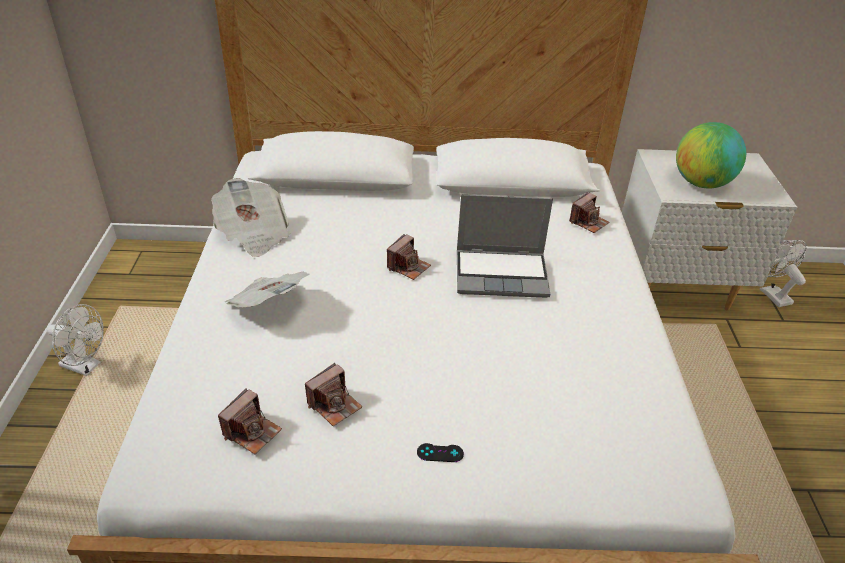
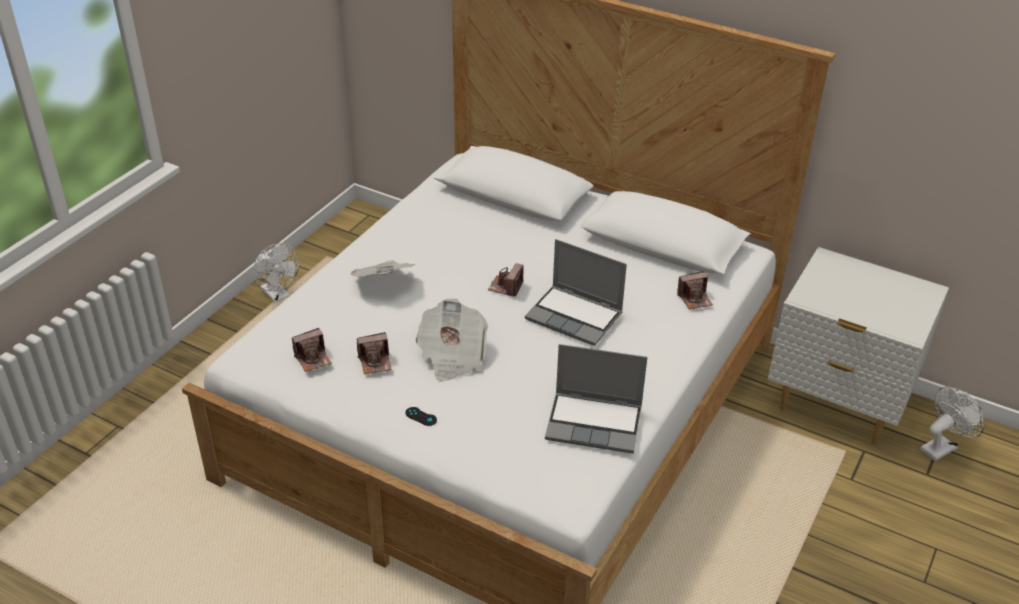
camera: 30 degrees right, 0 degrees up
(253, 234) = (411, 225): newspaper -> newspaper (452, 356)
(408, 267) = (506, 287): camera -> camera turned 135 degrees clockwise
(624, 380) = (595, 423): none -> laptop
(701, 183) = (845, 298): globe -> none
(771, 294) = (942, 446): white fan -> white fan turned 45 degrees clockwise

